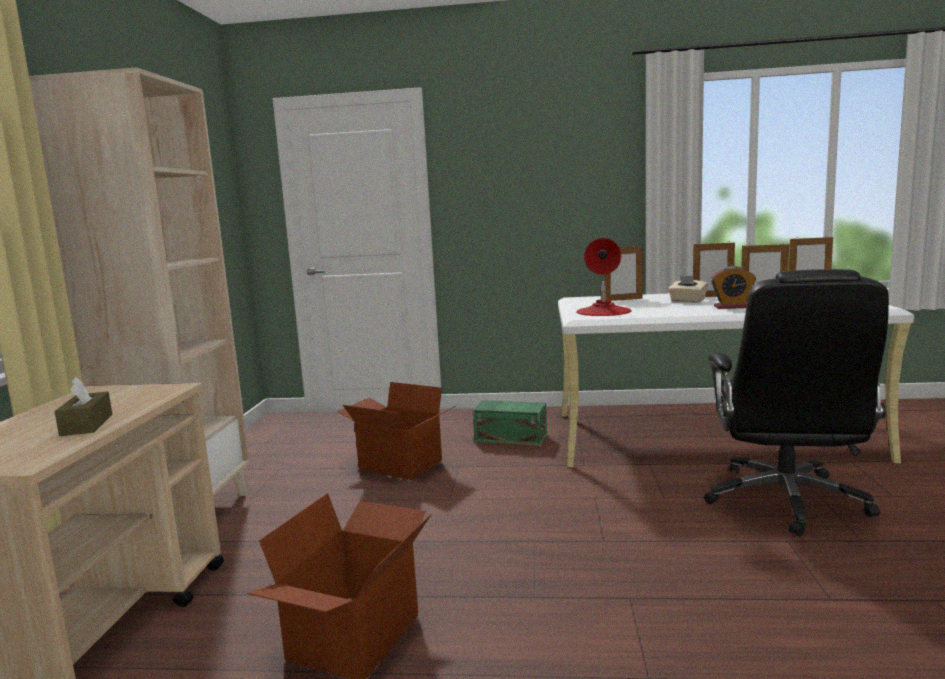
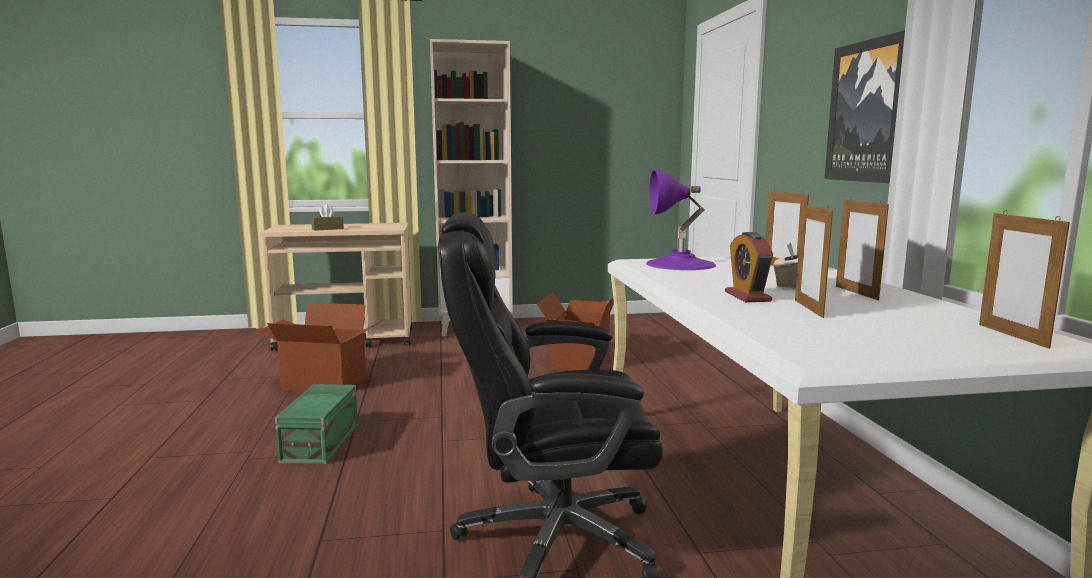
camera: 75 degrees right, 0 degrees up
(510, 437) = (676, 391): green storage box -> green storage box (322, 442)
(588, 192) = (867, 111): none -> picture
(603, 311) = (680, 264): red table lamp -> purple table lamp

